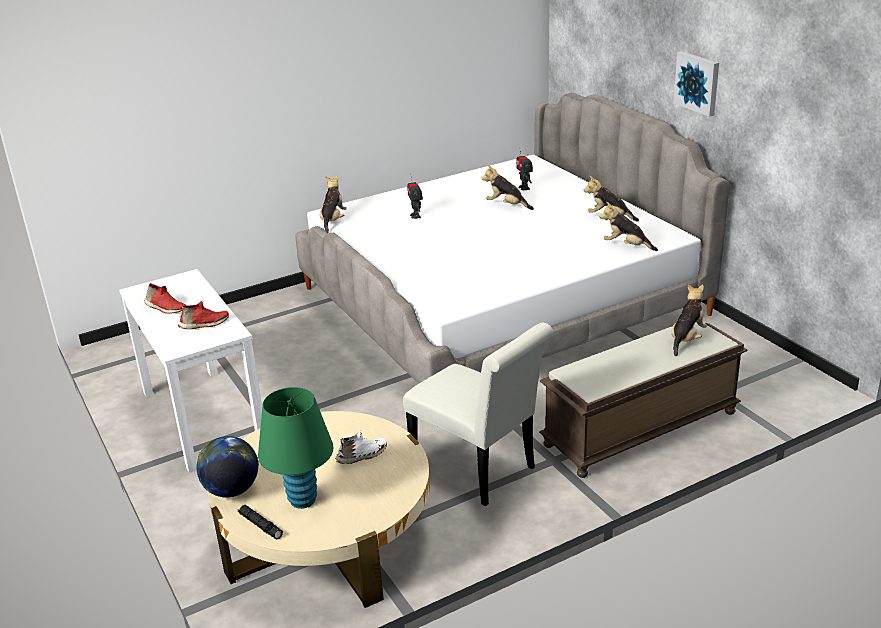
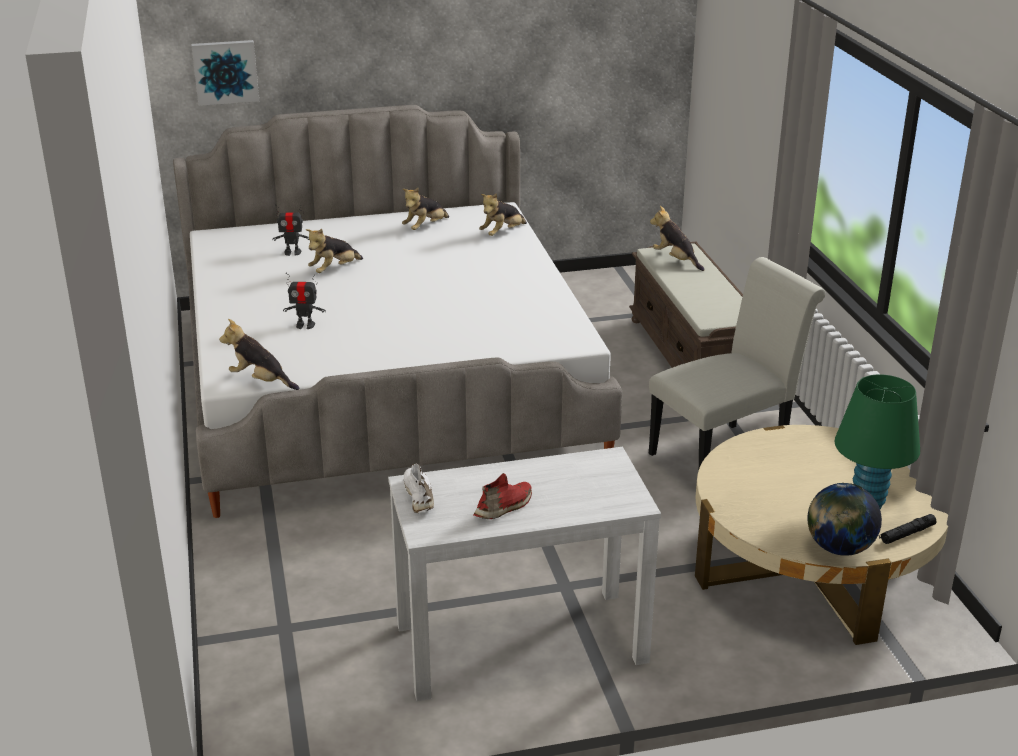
camera: 75 degrees left, 0 degrees up
(204, 324) = (574, 478): red shoe -> none
(362, 456) = (796, 460): white shoe -> white shoe (419, 496)
(698, 83) = (444, 47): picture -> picture (225, 71)

